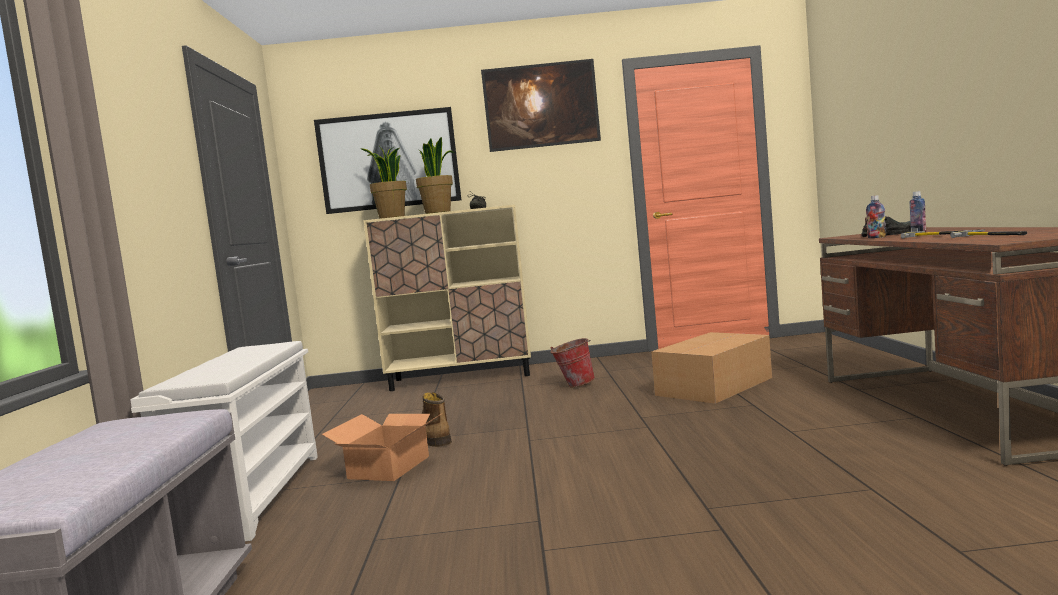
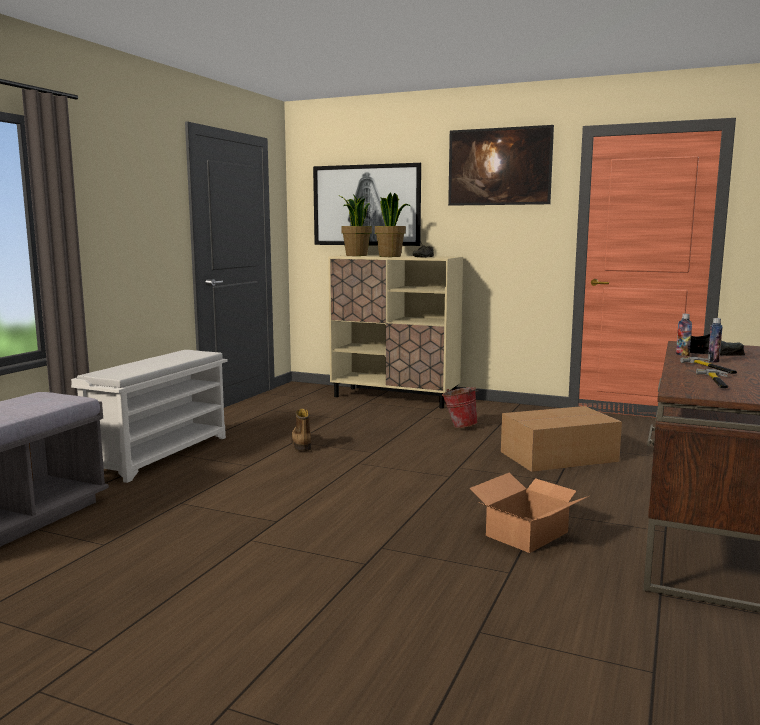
camera: 25 degrees right, 5 degrees up
(390, 467) = (253, 457): cardboard box -> cardboard box (528, 534)

